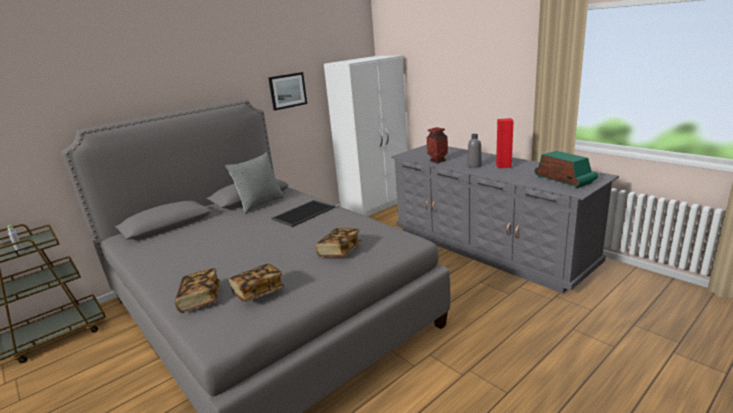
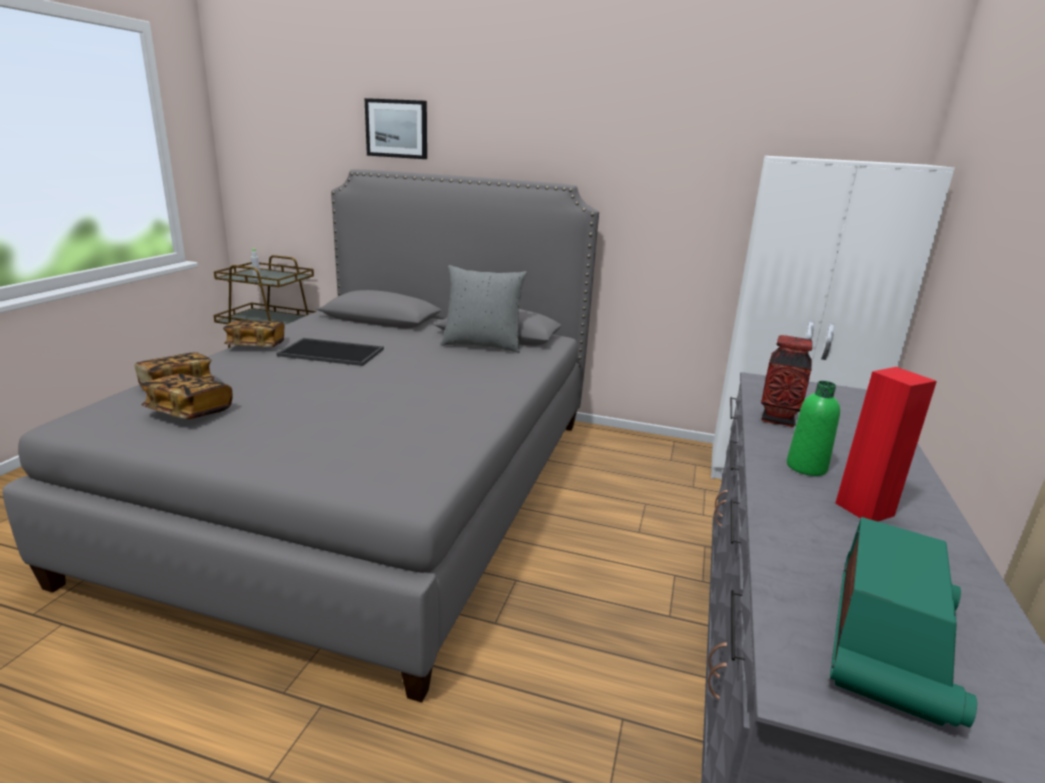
camera: 55 degrees right, 0 degrees up
(287, 91) = (670, 192): picture -> picture (397, 129)
(303, 213) = (470, 378): tray -> tray (333, 352)
(339, 251) = (341, 437): book -> book (256, 345)
(474, 166) = (806, 467): grey bottle -> green bottle

